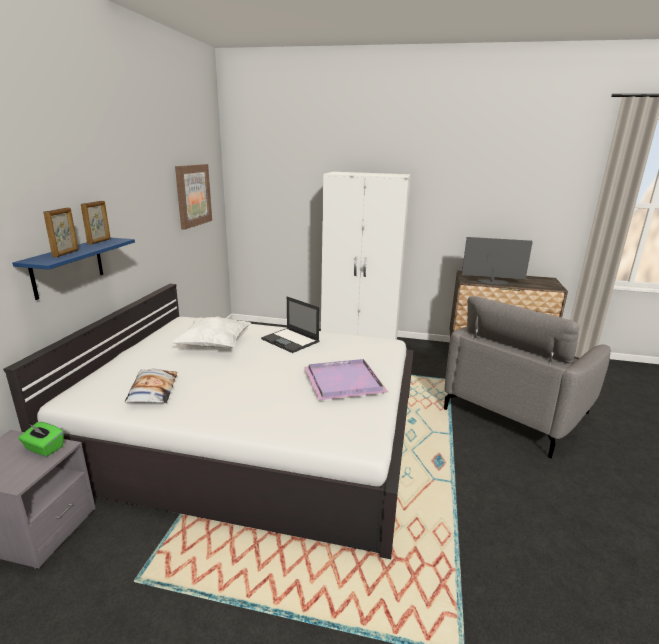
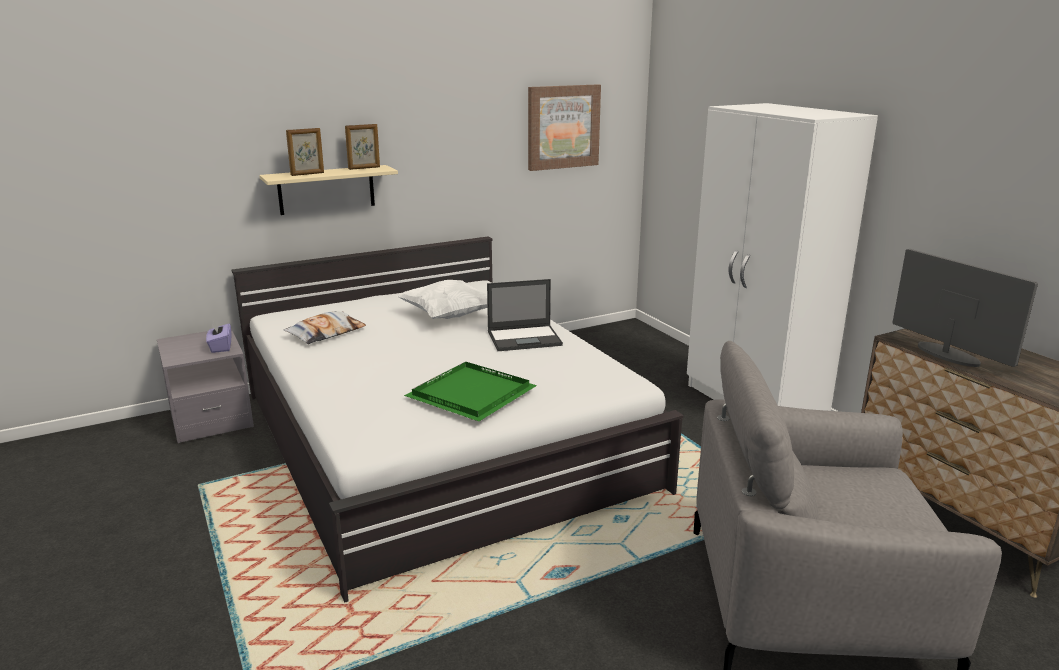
camera: 50 degrees right, 0 degrees up
(44, 448) = (220, 347): green tissue box -> purple tissue box
(68, 267) = (326, 190): blue shelf -> beige shelf
(291, 340) = (525, 338): laptop -> laptop turned 105 degrees counterclockwise
(345, 382) = (471, 395): purple tray -> green tray

